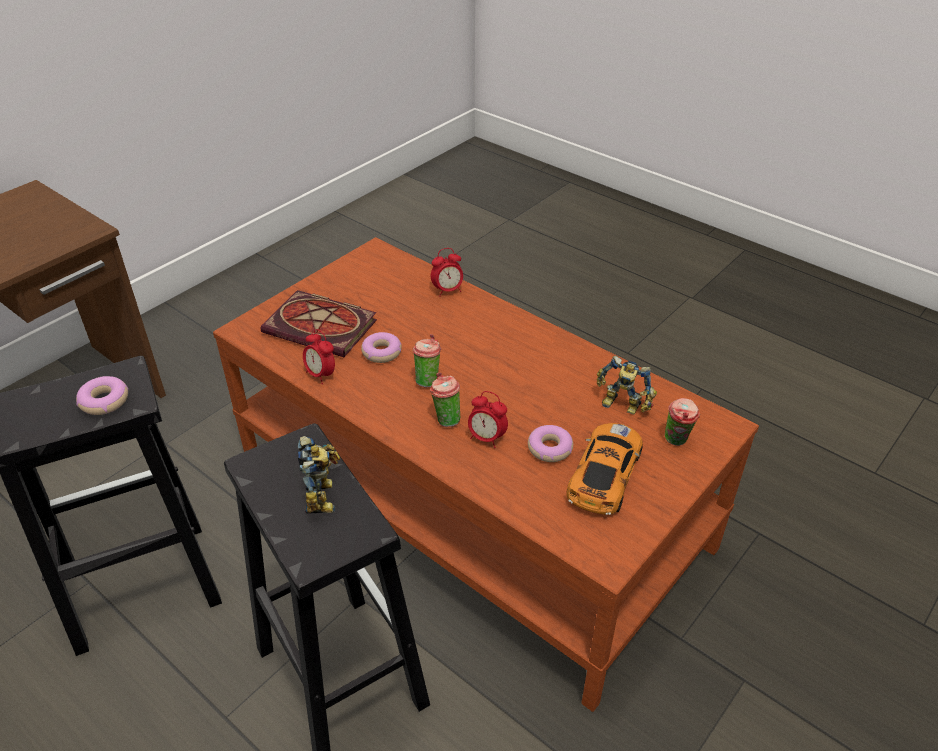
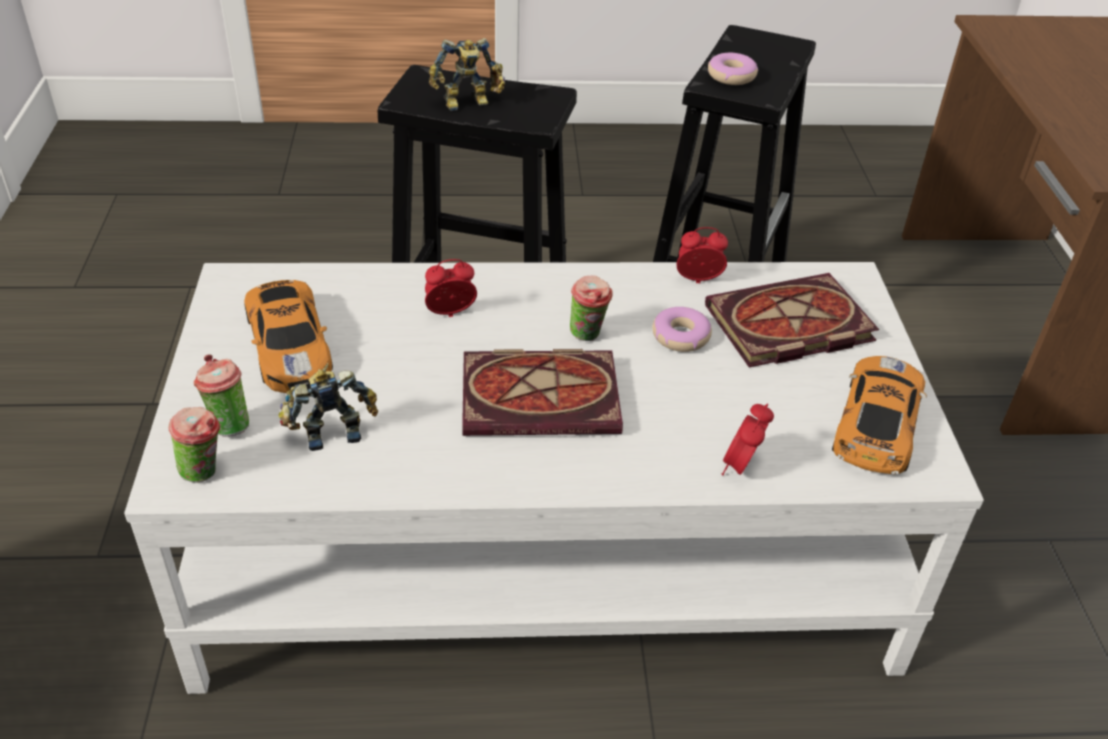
camera: 135 degrees right, 0 degrees up
(324, 496) = (468, 103): toy robot -> toy robot turned 60 degrees counterclockwise
(366, 273) = (876, 425): none -> toy car
(445, 419) = (514, 309): cup -> cup (205, 472)
(470, 499) = (543, 549): brown coffee table -> white coffee table
(493, 363) = (544, 397): none -> book
(550, 448) = (373, 339): donut -> none

